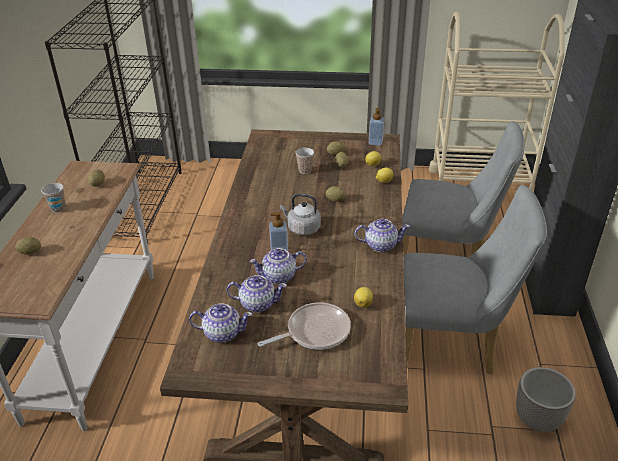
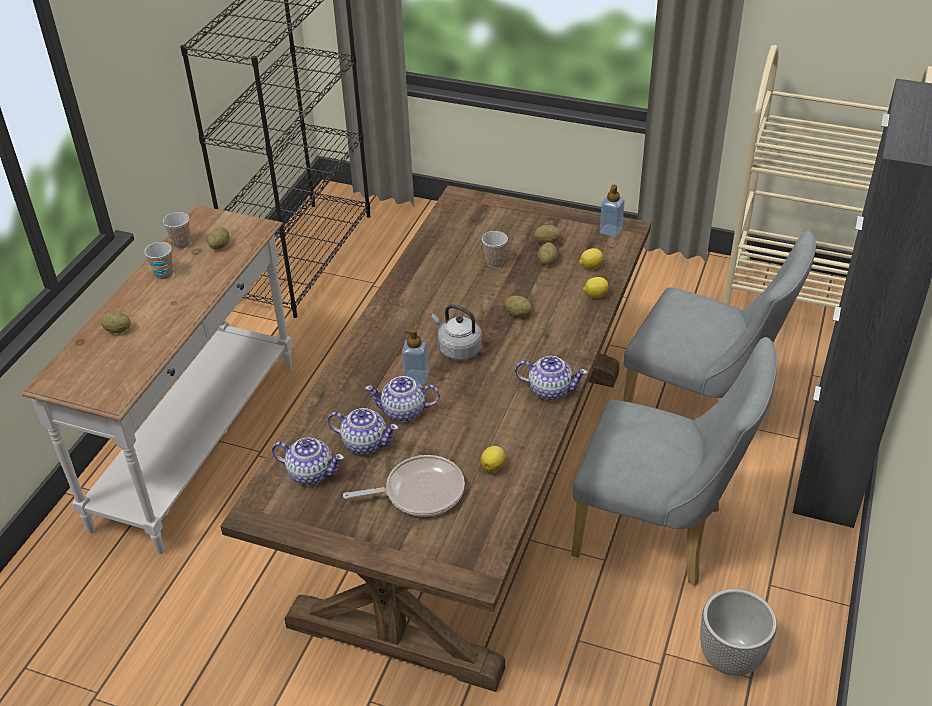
camera: 15 degrees right, 5 degrees up
(66, 186) = (181, 243): none -> cup

